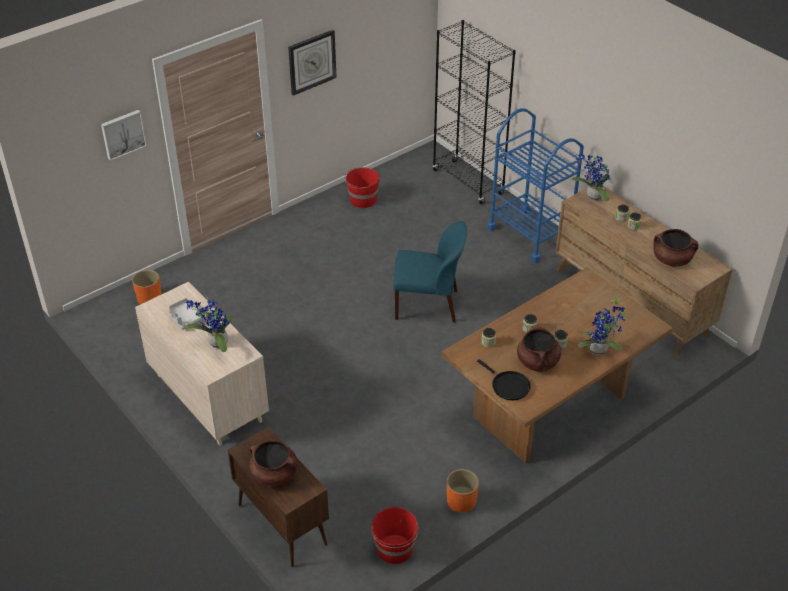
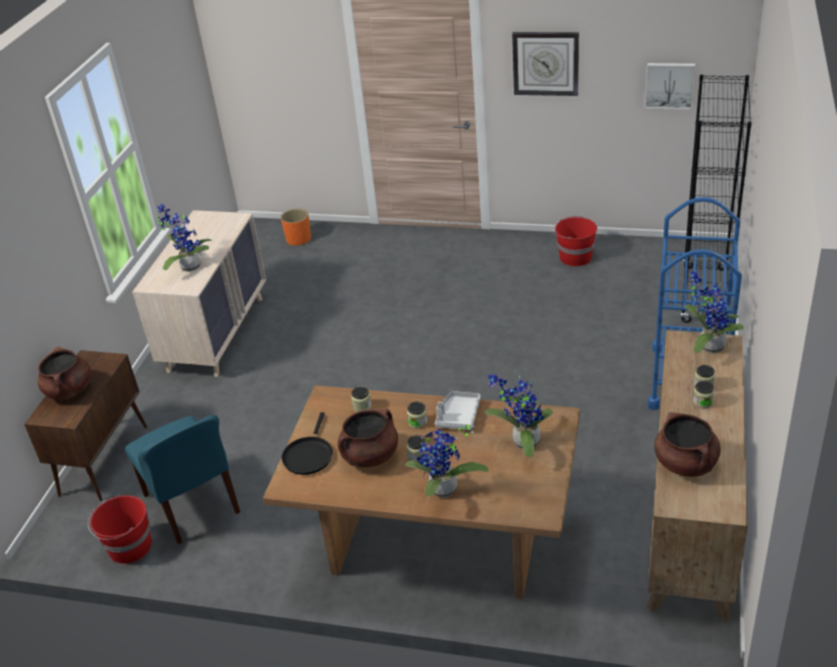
camera: 55 degrees right, 5 degrees down
(123, 134) = (303, 57): picture -> picture (669, 85)
(185, 318) = (204, 237): grey tray -> grey tray (458, 416)
(428, 305) = (483, 377): blue chair -> blue chair (192, 505)
(461, 502) = (231, 557): orange planter -> none
(592, 301) = (522, 442): none -> potted plant

